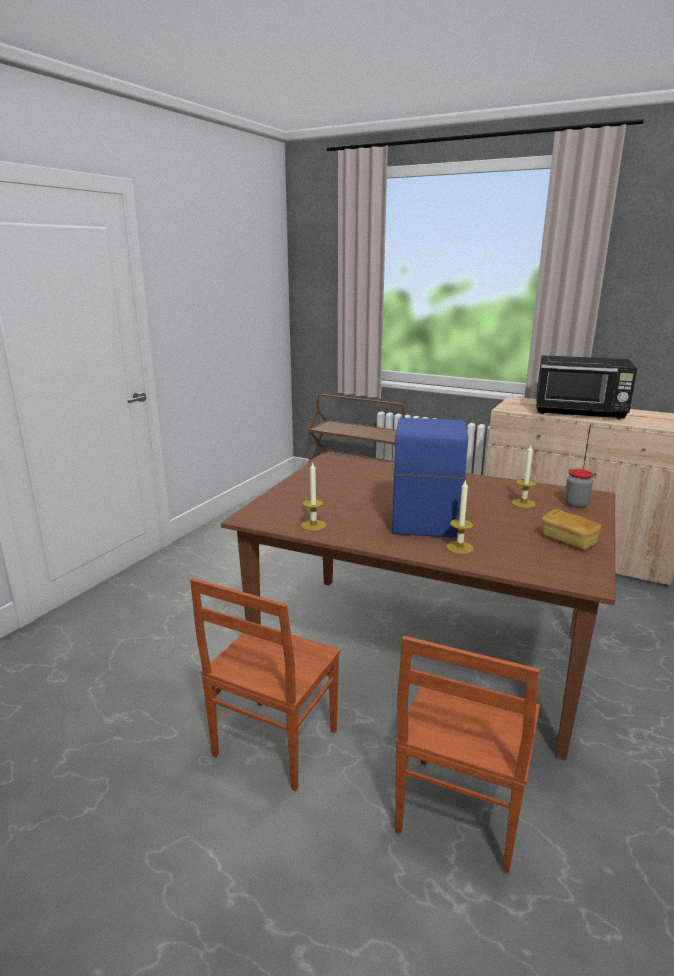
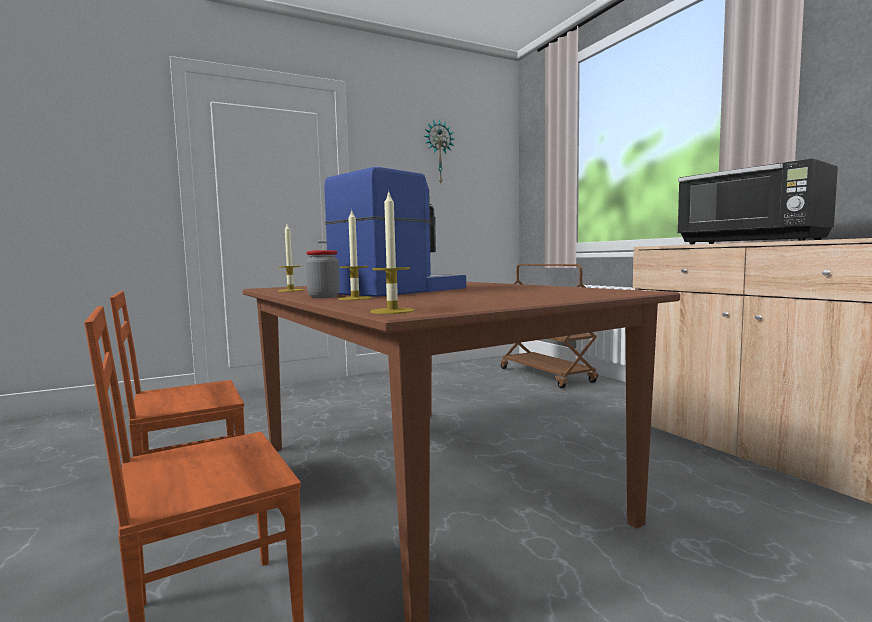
camera: 35 degrees right, 15 degrees down
(225, 265) = (438, 152): none -> wall clock
(523, 503) = (523, 291): candle -> candle (392, 311)
(568, 540) = (486, 301): bread -> none
(576, 504) = (588, 293): jar -> jar (324, 297)

